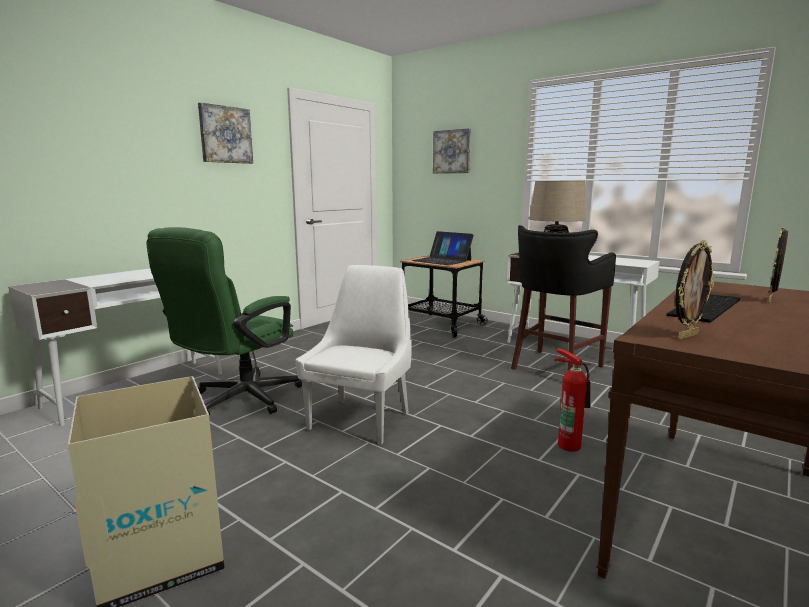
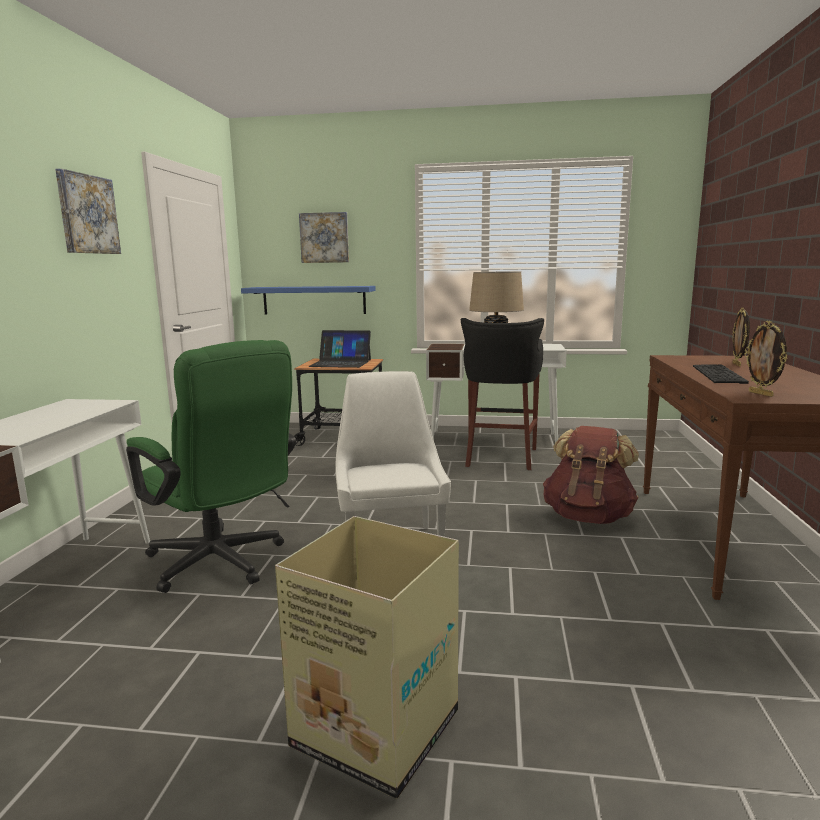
camera: 30 degrees left, 0 degrees up
(238, 401) = (222, 564): green office chair -> green office chair turned 45 degrees counterclockwise
(441, 205) = (314, 300): none -> blue shelf
(569, 444) = (588, 517): fire extinguisher -> brown backpack
(687, 336) = (761, 394): picture frame -> picture frame turned 135 degrees clockwise

